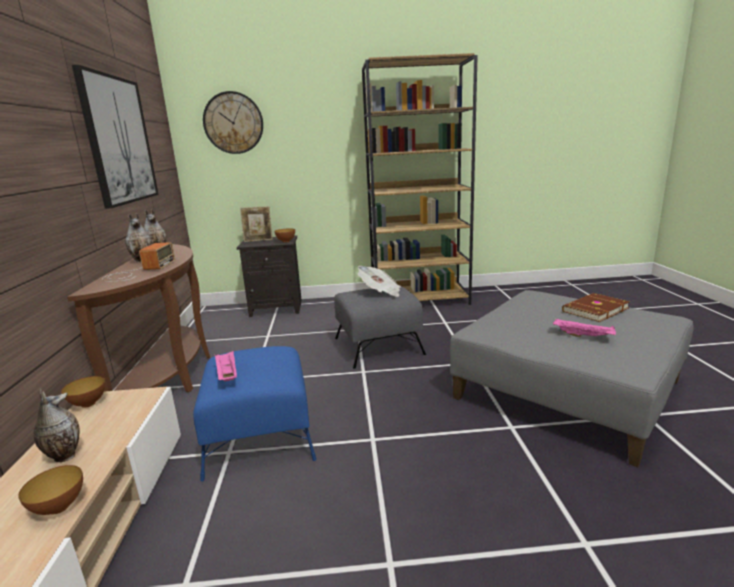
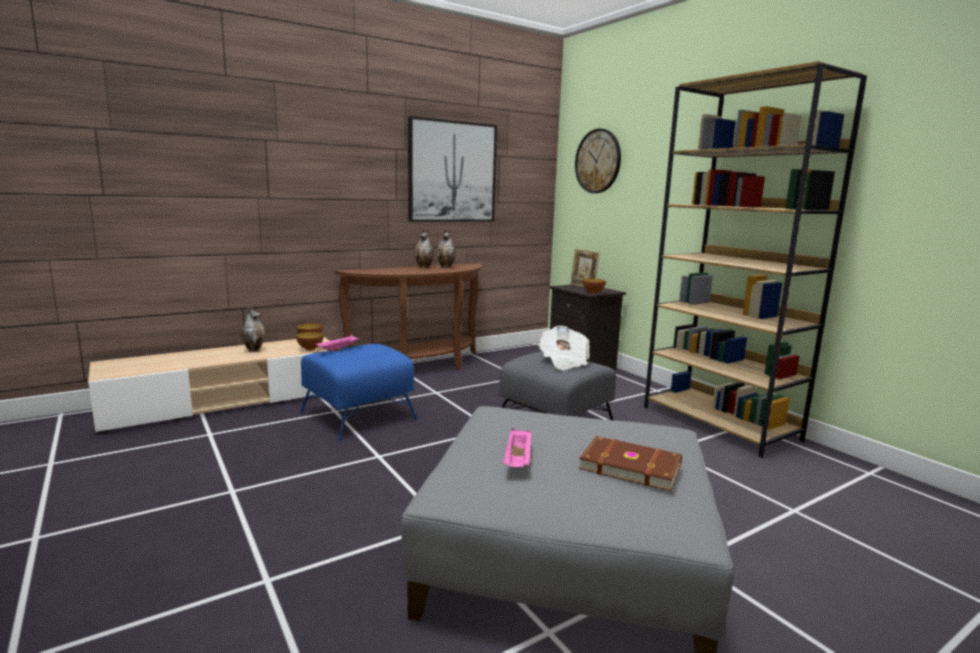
camera: 60 degrees right, 5 degrees down
(59, 507) = (210, 361): bowl -> bowl (310, 349)
(138, 271) = (396, 270): radio -> none

